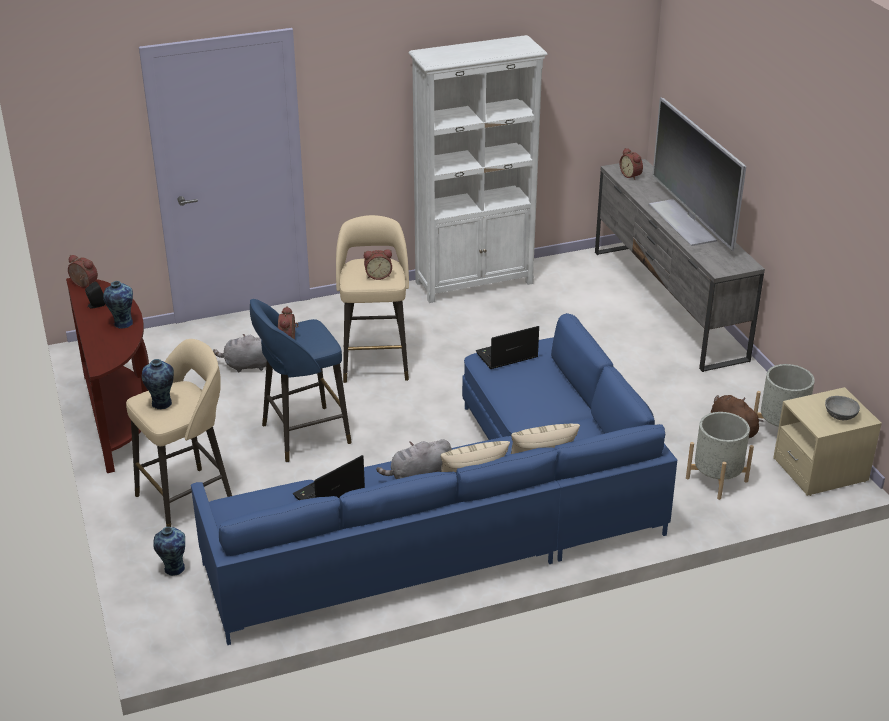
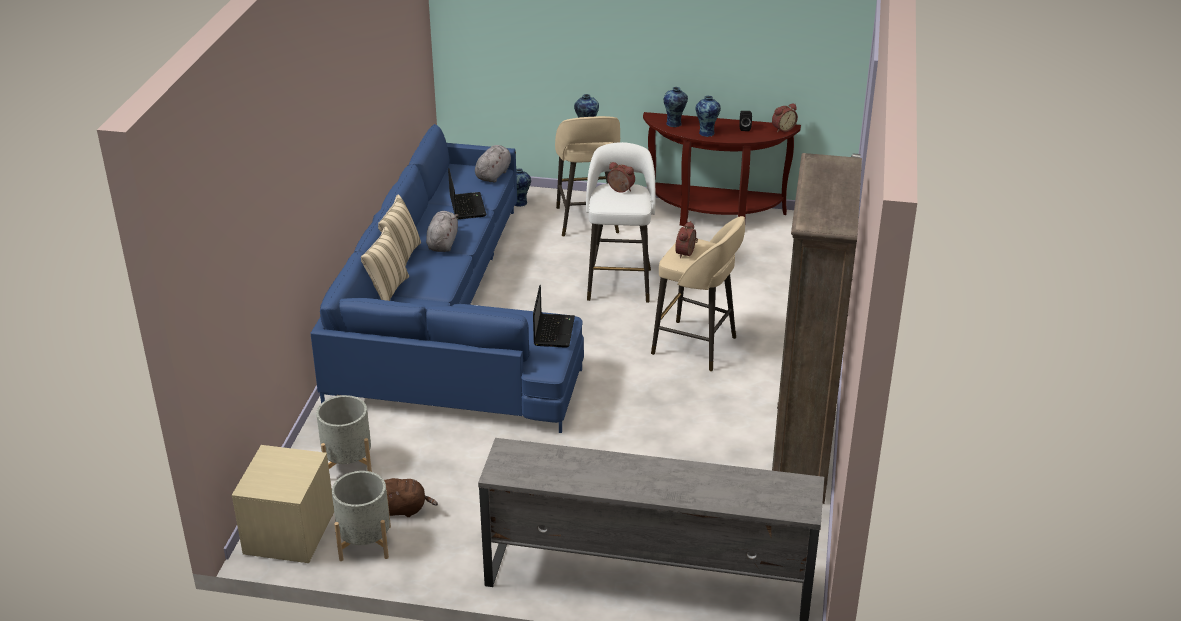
camera: 120 degrees right, 0 degrees up
(111, 348) = (674, 124): none -> vase
(247, 366) = (744, 283): grey plush toy -> grey plush toy (494, 174)
(303, 434) = (619, 283): blue stool -> white stool
(475, 282) = (801, 456): white bookcase -> brown bookcase
(631, 175) = (778, 489): alarm clock -> none
(683, 222) = (628, 474): television -> none
(840, 415) = (269, 475): grey bowl -> none

